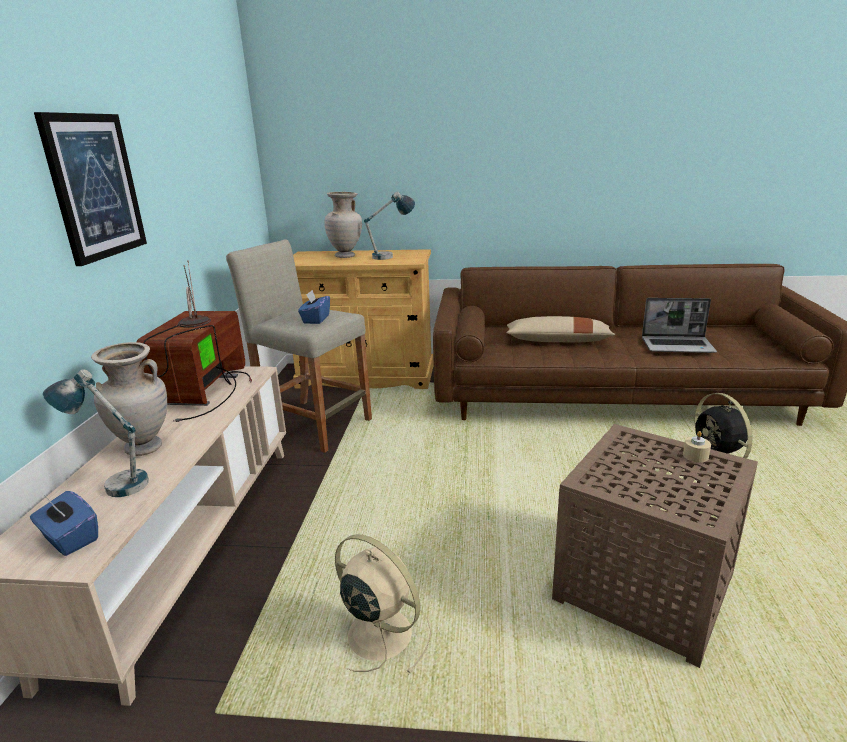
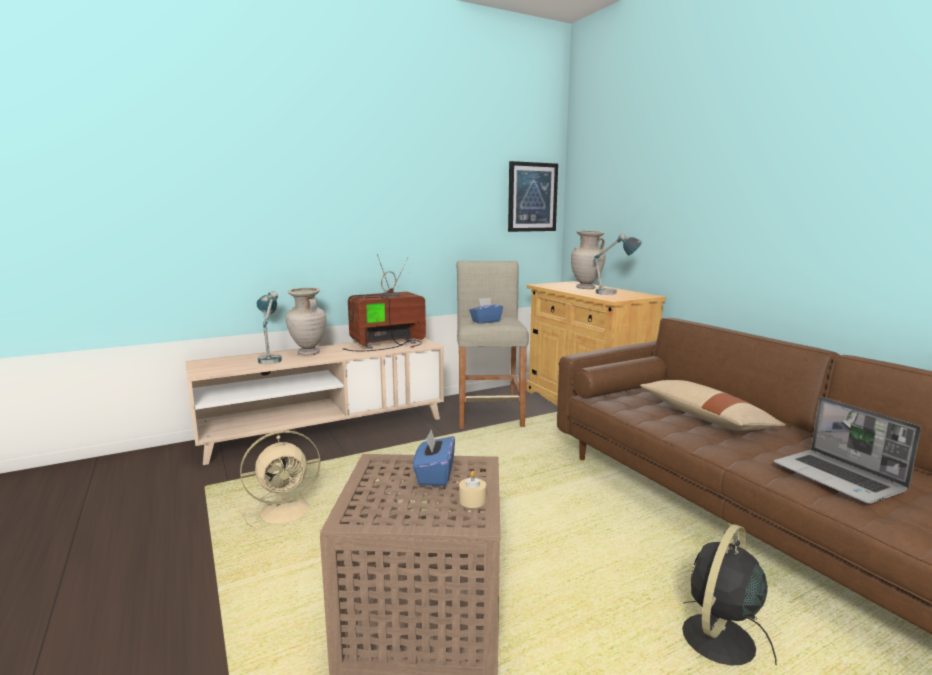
camera: 55 degrees right, 10 degrees down
(70, 539) = (218, 366): blue tissue box -> blue tissue box (434, 475)
(94, 186) = (350, 202): picture -> picture (532, 197)
(377, 633) = (287, 511): beige fan -> beige fan turned 60 degrees clockwise

